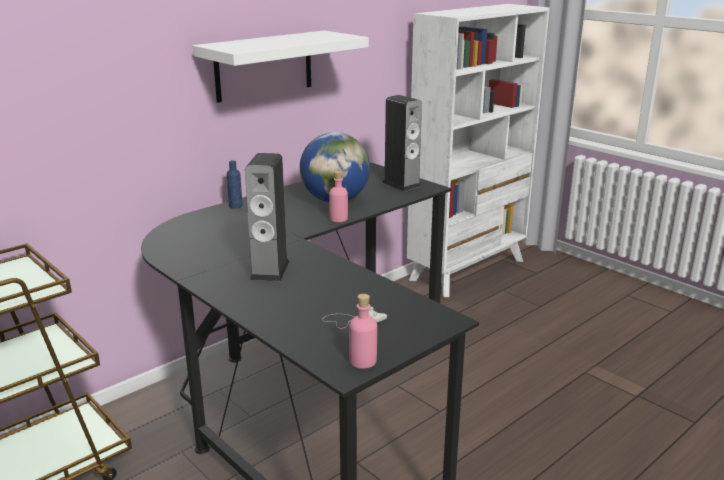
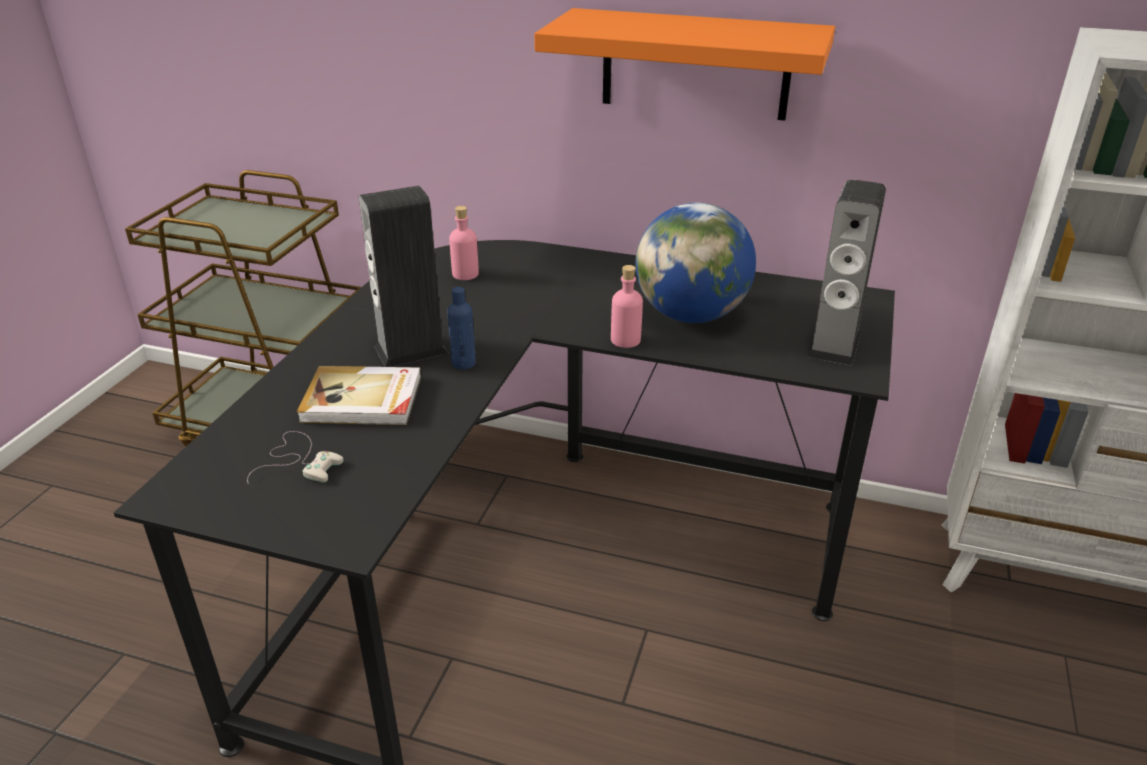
camera: 60 degrees right, 10 degrees up
(235, 206) = (585, 259): blue bottle -> blue bottle (463, 363)
(264, 66) = (695, 64): white shelf -> orange shelf
(309, 294) = (363, 400): none -> book
(363, 361) = (198, 501): pink bottle -> pink bottle (465, 274)

